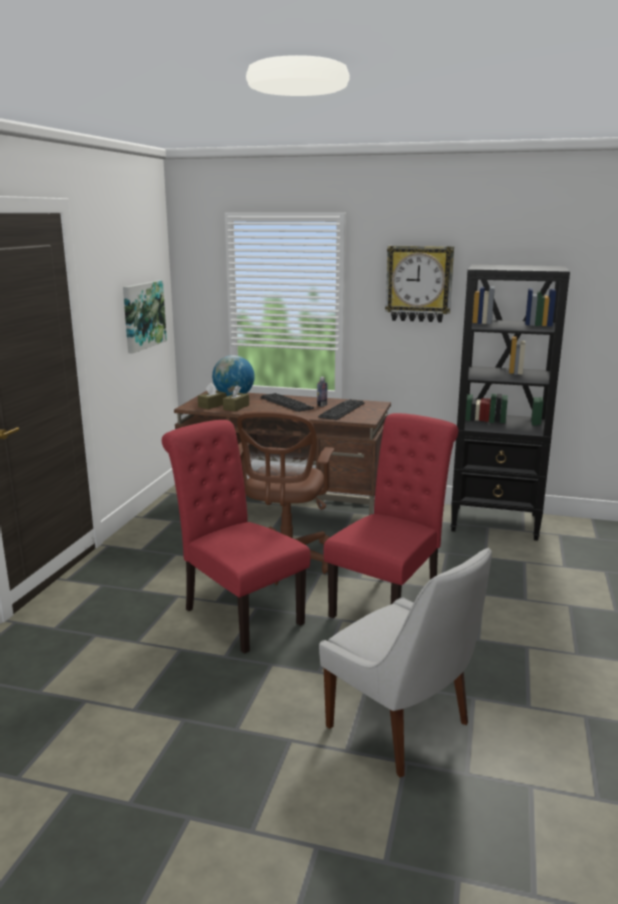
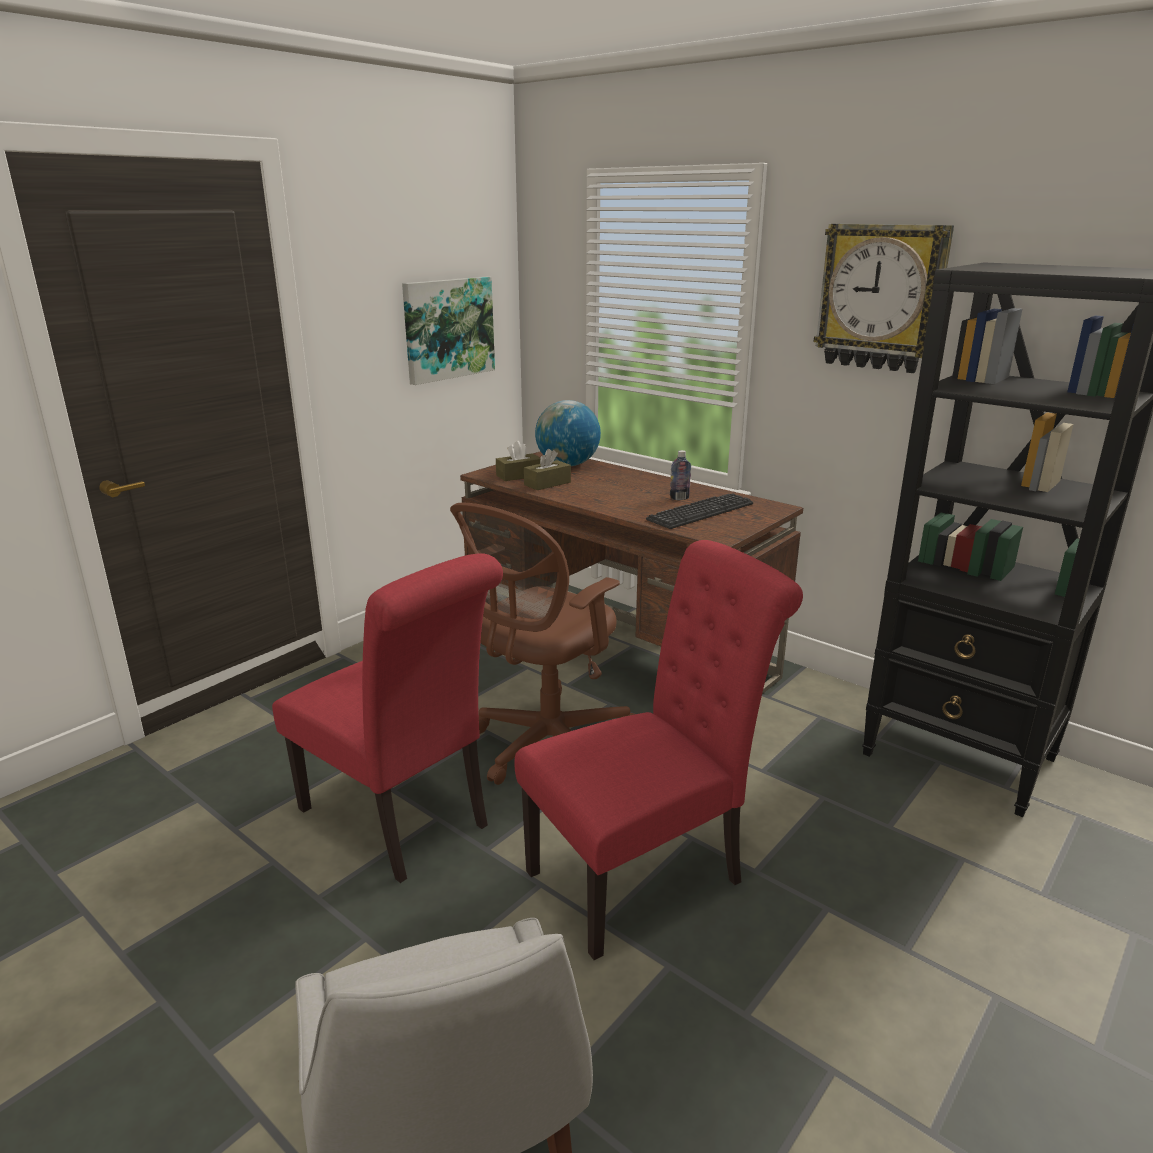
camera: 25 degrees right, 5 degrees up
(237, 613) = (402, 821): red chair -> red chair turned 150 degrees clockwise
(286, 403) = (629, 486): keyboard -> none

